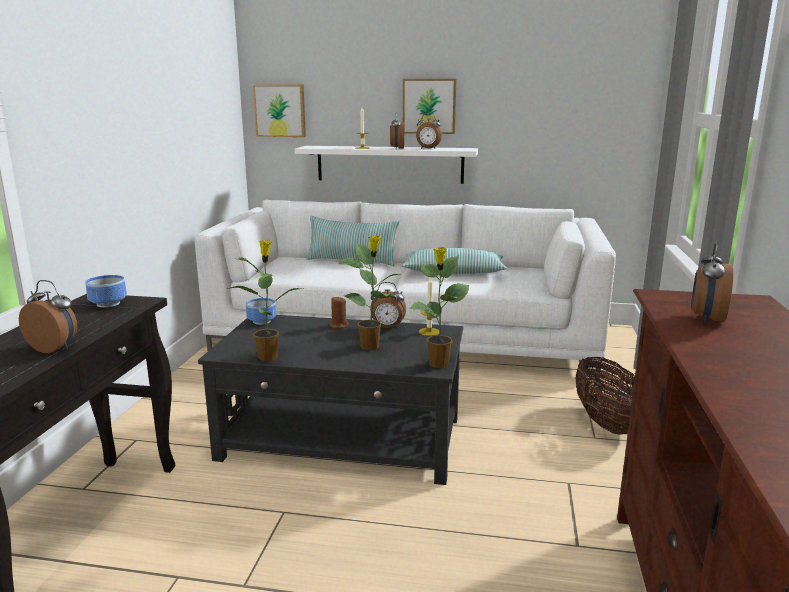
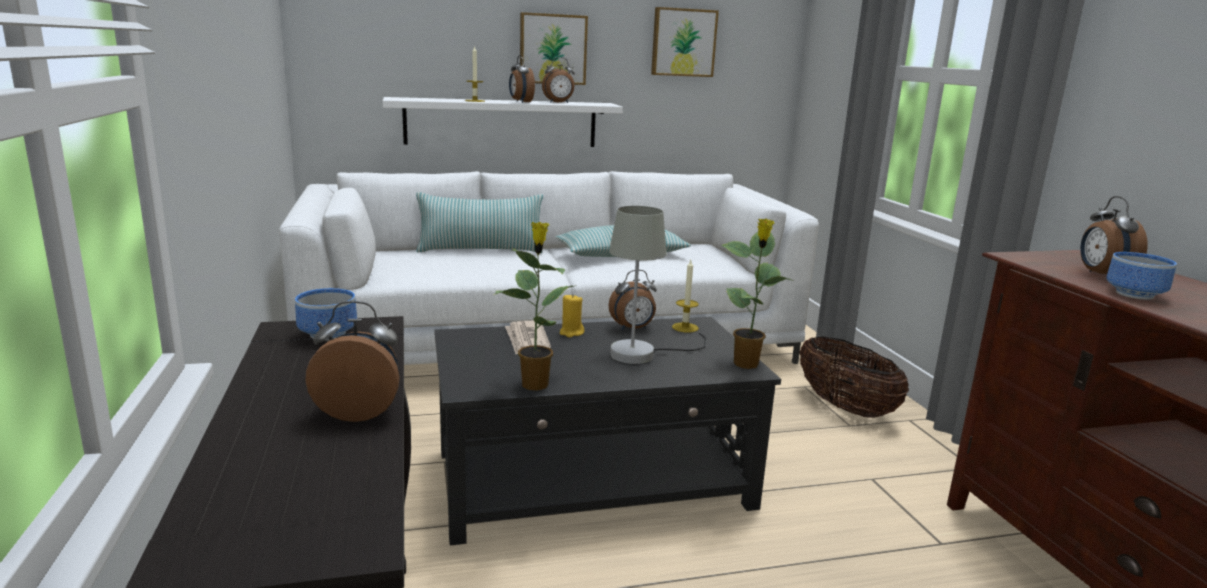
camera: 25 degrees left, 0 degrees up
(263, 321) = (465, 339): bowl -> bowl (1137, 294)
(280, 110) = (345, 47): picture -> picture (683, 42)
(301, 327) = (527, 340): none -> newspaper
(338, 326) = (571, 333): brown candle -> yellow candle
(371, 346) = (644, 353): potted plant -> grey table lamp

